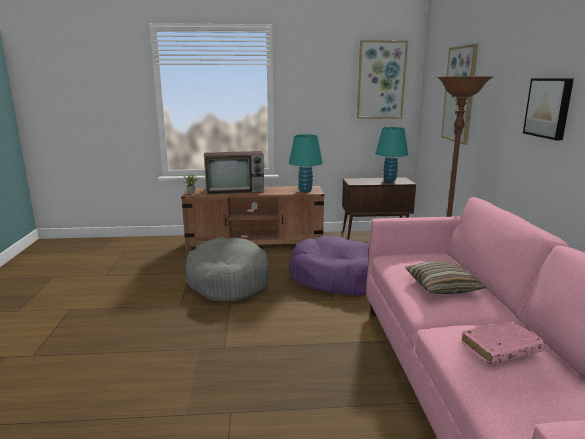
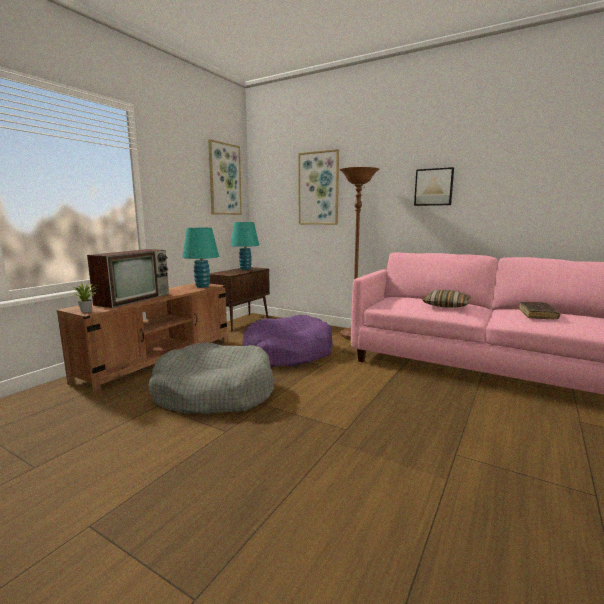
camera: 55 degrees left, 5 degrees down
(500, 349) = (537, 315): pink book -> brown book

